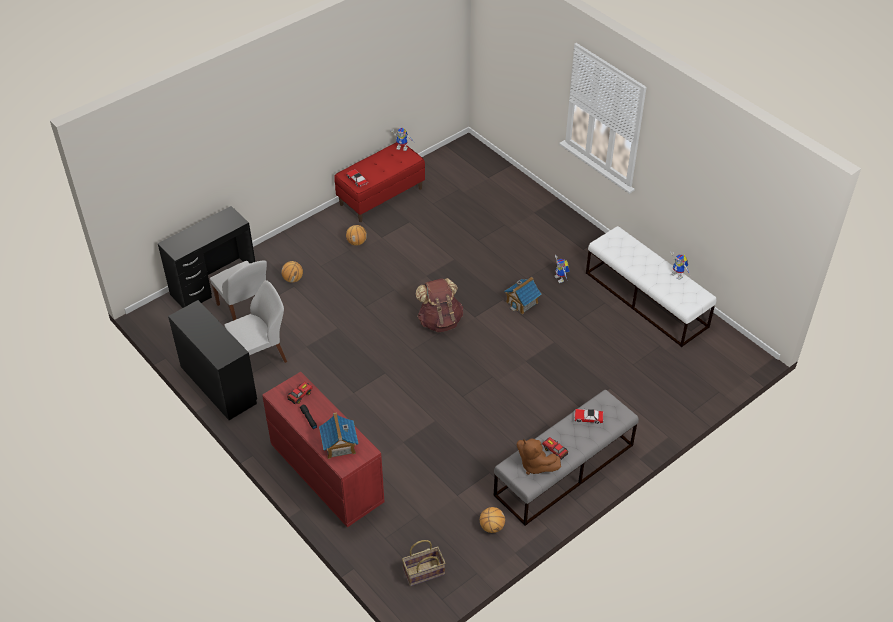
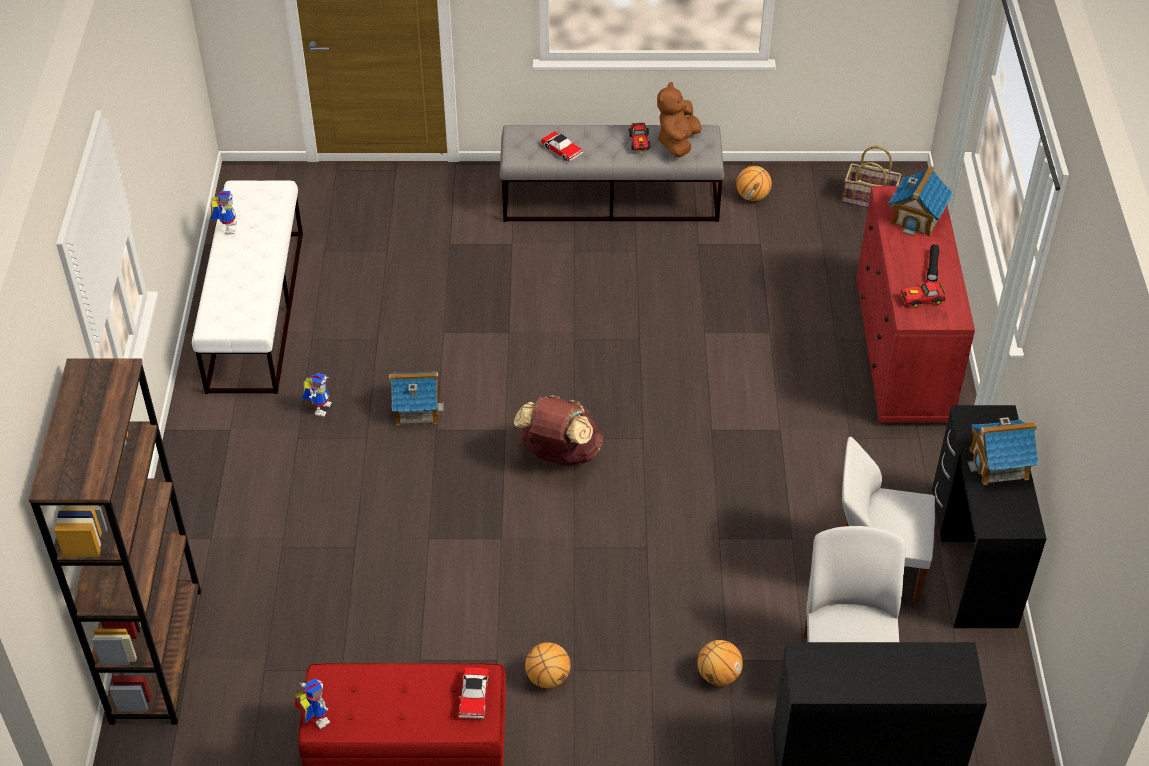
camera: 140 degrees left, 0 degrees up
(208, 336) = (999, 464): none -> toy house
(500, 173) = (156, 655): none -> brown bookcase
(535, 465) = (677, 143): brown plush toy -> brown plush toy turned 150 degrees counterclockwise

